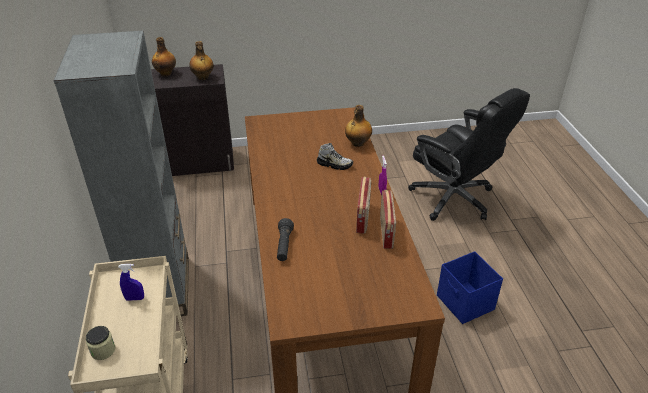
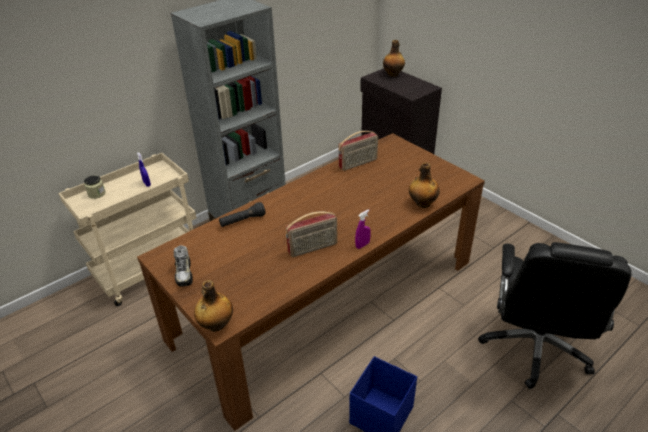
camera: 60 degrees right, 0 degrees up
(203, 77) = (408, 89): bottle -> bottle (216, 325)
(334, 164) = (374, 203): shoe -> shoe (184, 274)
(387, 232) = (305, 269): radio -> radio (358, 164)

